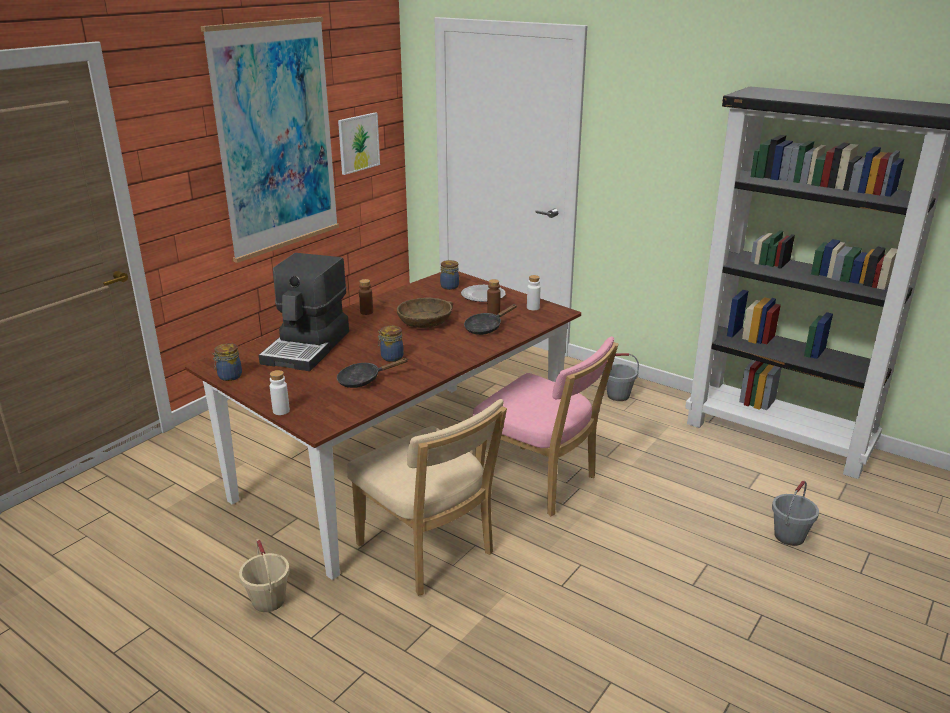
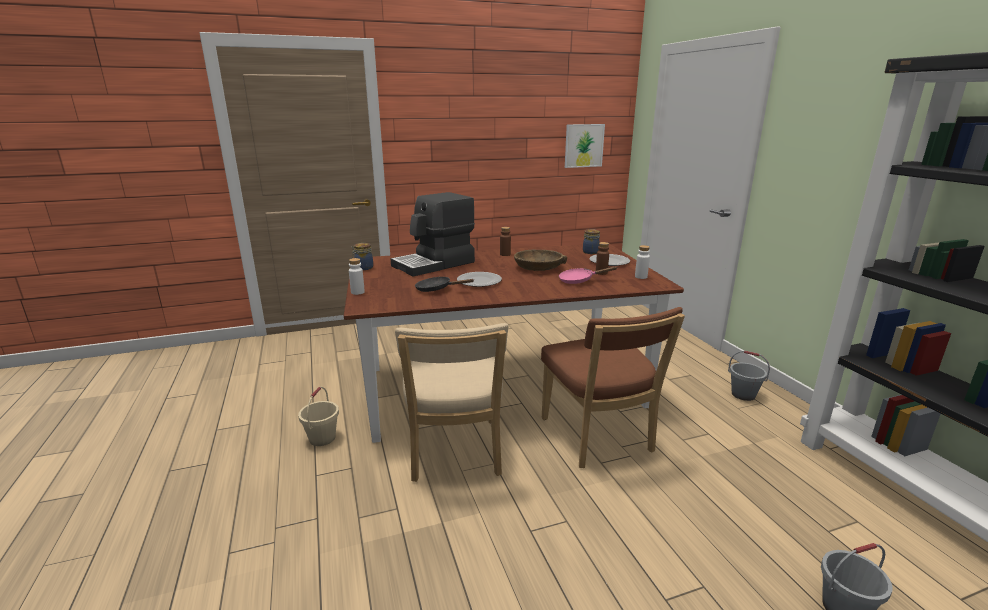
camera: 35 degrees right, 5 degrees down
(276, 138) = (507, 129): picture -> none
(391, 357) = (478, 281): jar -> plate
(486, 328) = (579, 280): black frying pan -> pink frying pan
(541, 483) = (598, 438): pink chair -> brown chair

